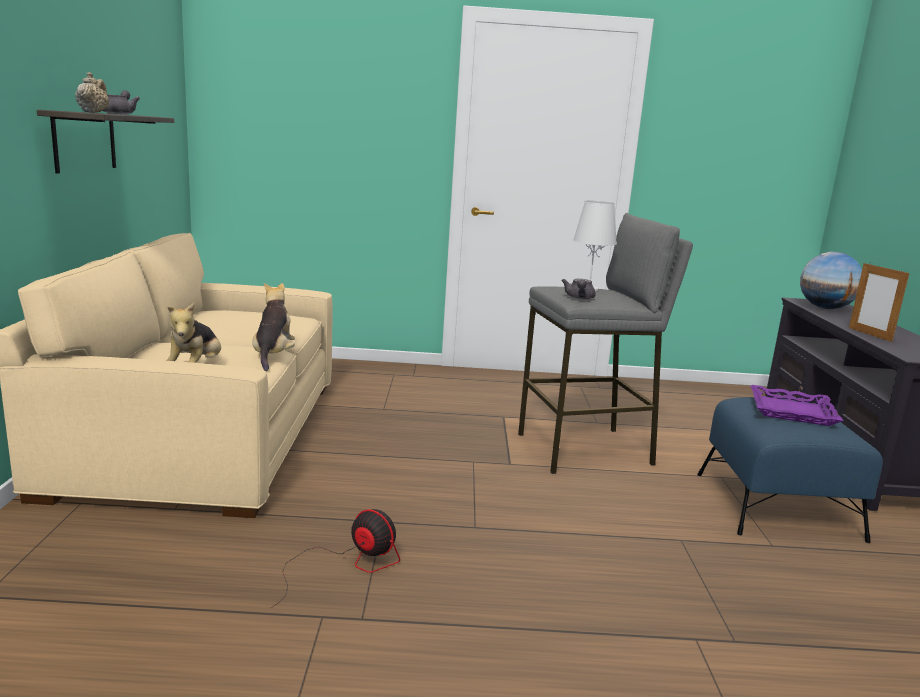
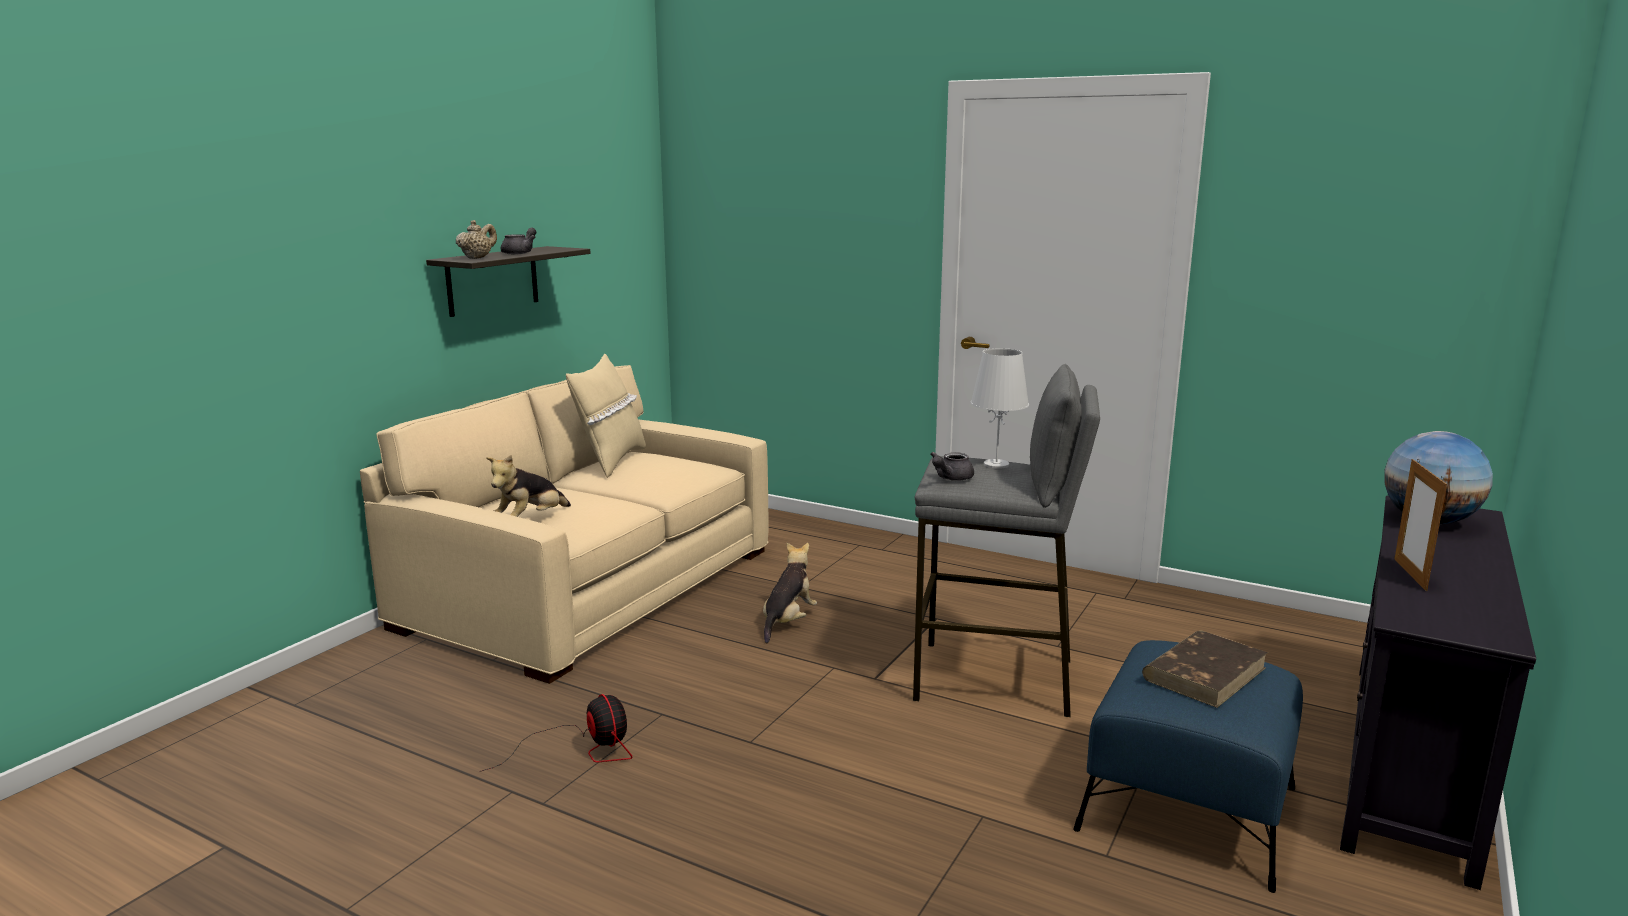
camera: 30 degrees right, 0 degrees up
(201, 318) = (610, 461): none -> beige pillow
(273, 355) = (627, 513): plush toy -> plush toy (788, 621)
(792, 411) = (1205, 673): purple tray -> brown book

